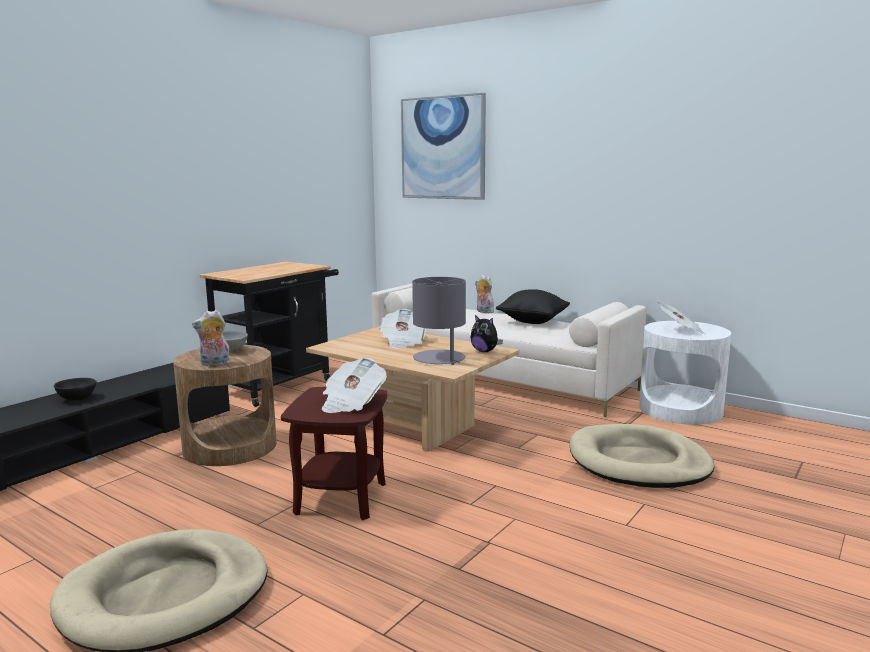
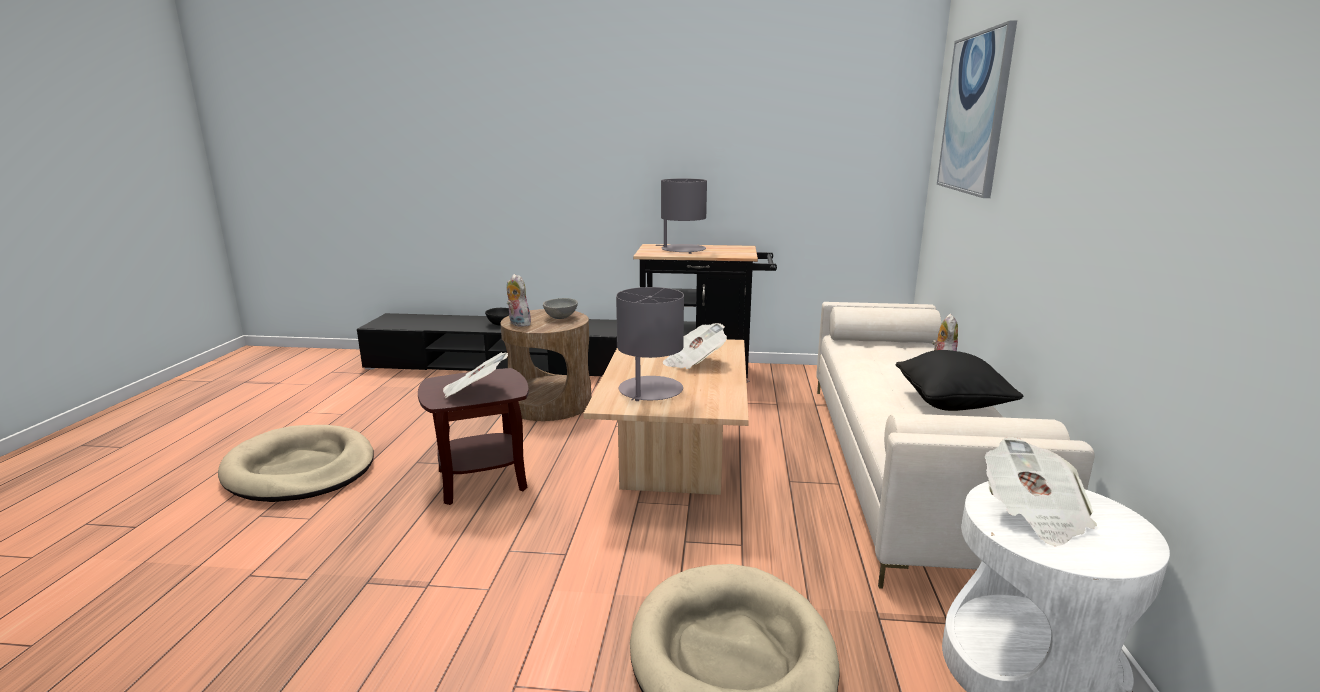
camera: 60 degrees right, 5 degrees up
(255, 271) = (682, 250): none -> grey table lamp
(485, 351) = (711, 404): plush toy -> none

